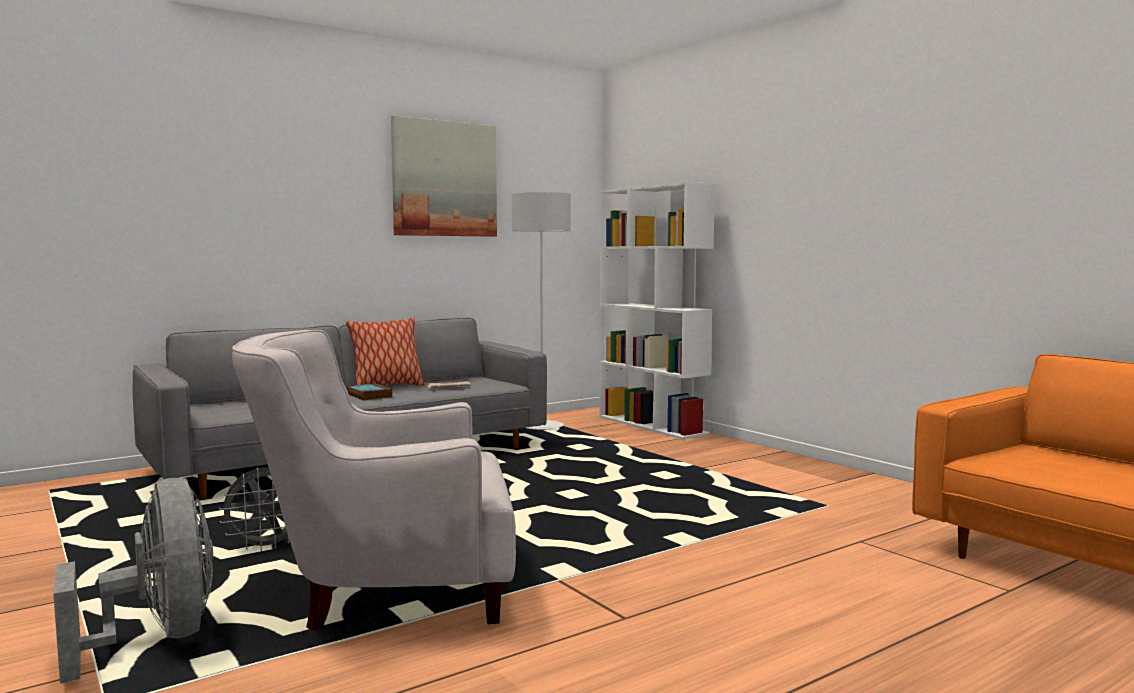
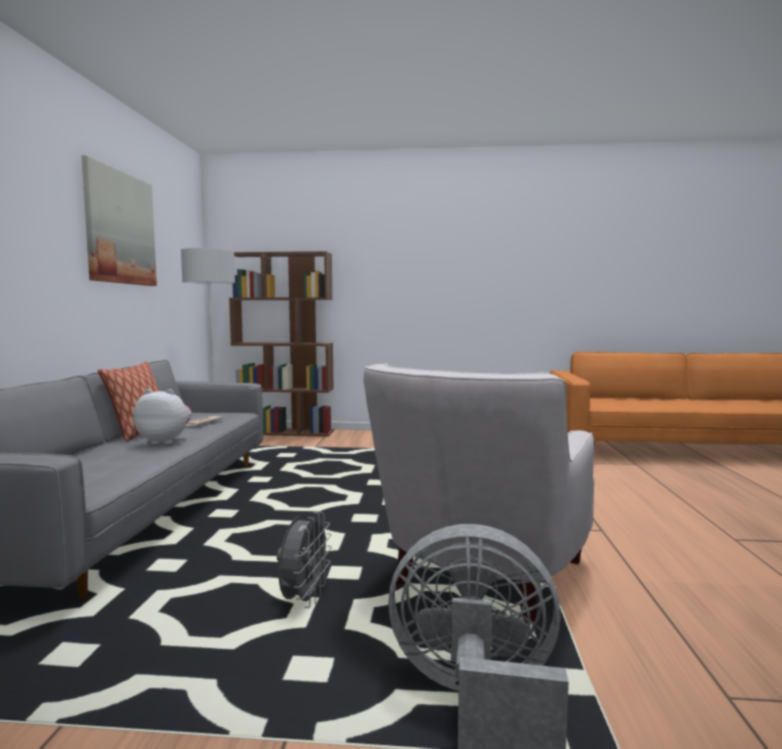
camera: 50 degrees left, 0 degrees up
(368, 395) = (165, 441): book -> plush toy
(652, 425) = (285, 432): white bookcase -> brown bookcase

